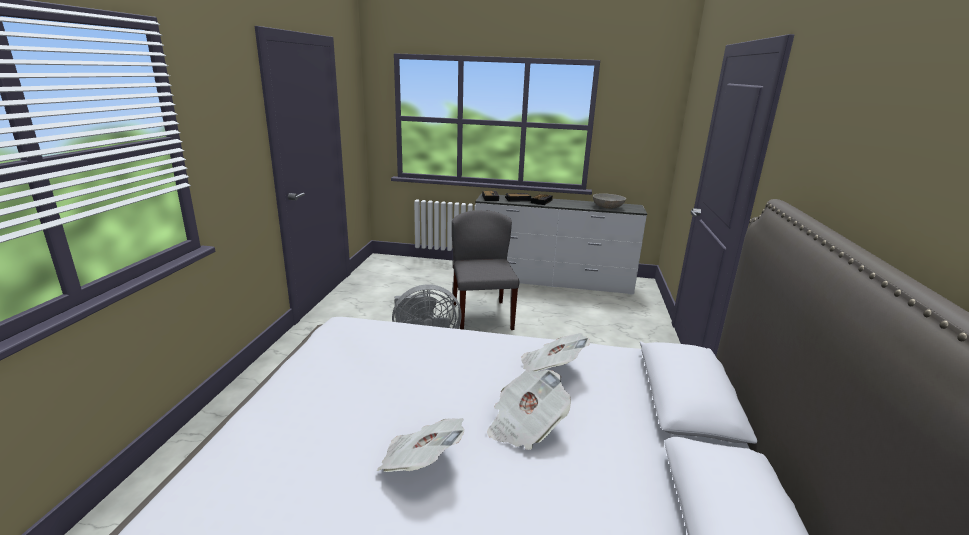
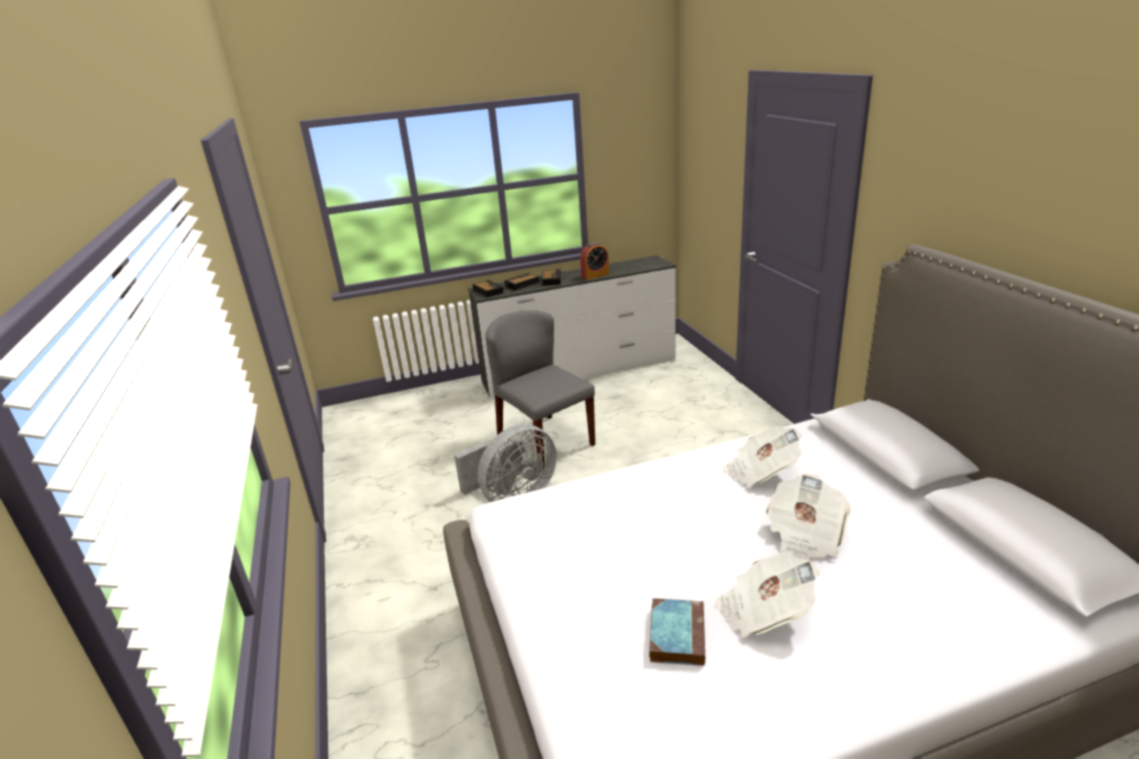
camera: 25 degrees left, 5 degrees up
(339, 445) = (676, 634): none -> book
(576, 206) = (595, 275): none -> alarm clock
(608, 207) = (629, 267): grey bowl -> none

